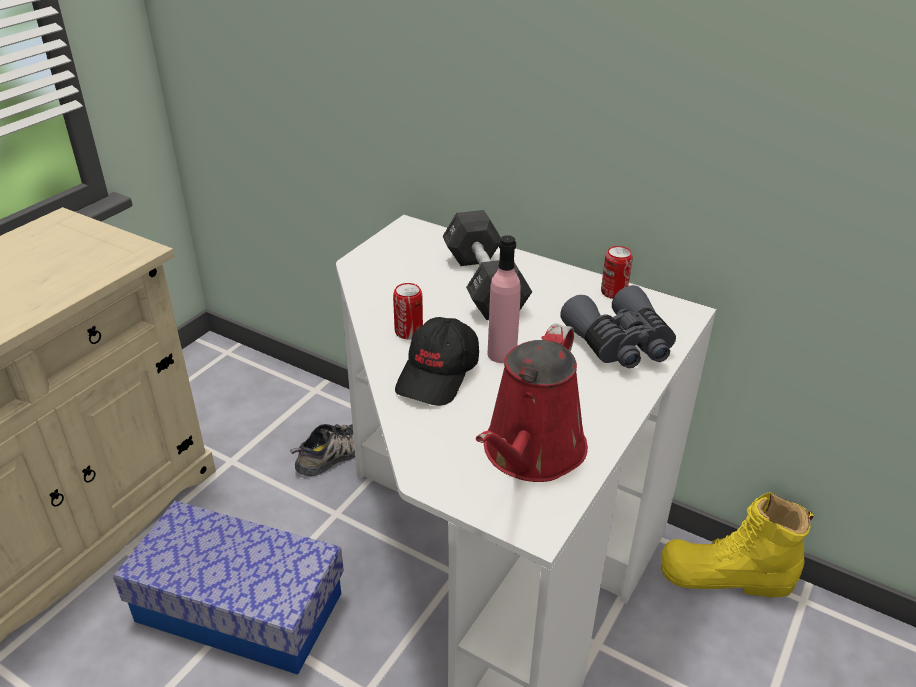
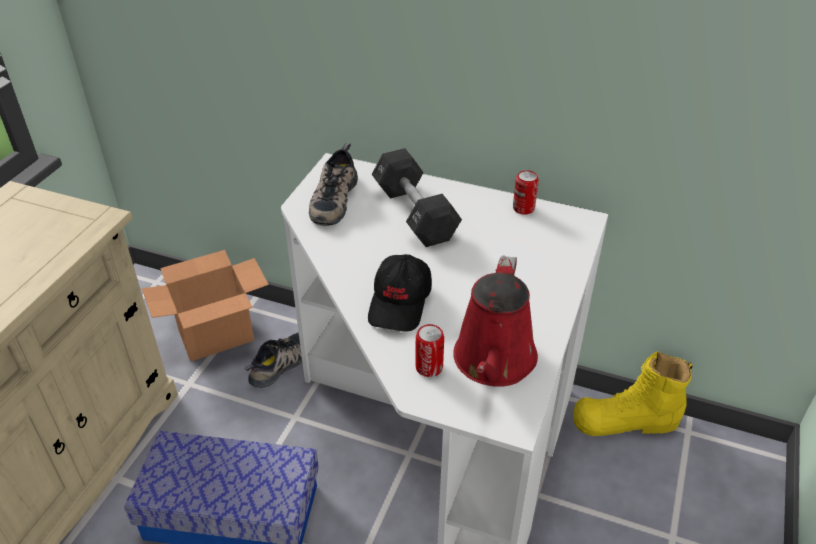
camera: 10 degrees left, 5 degrees up
(274, 414) = (217, 335): none -> cardboard box
(396, 259) = (332, 198): none -> shoe
(408, 332) = (364, 267): can -> can (429, 367)
(502, 354) = (447, 277): pink bottle -> none
(620, 344) = (540, 255): grey binoculars -> none

